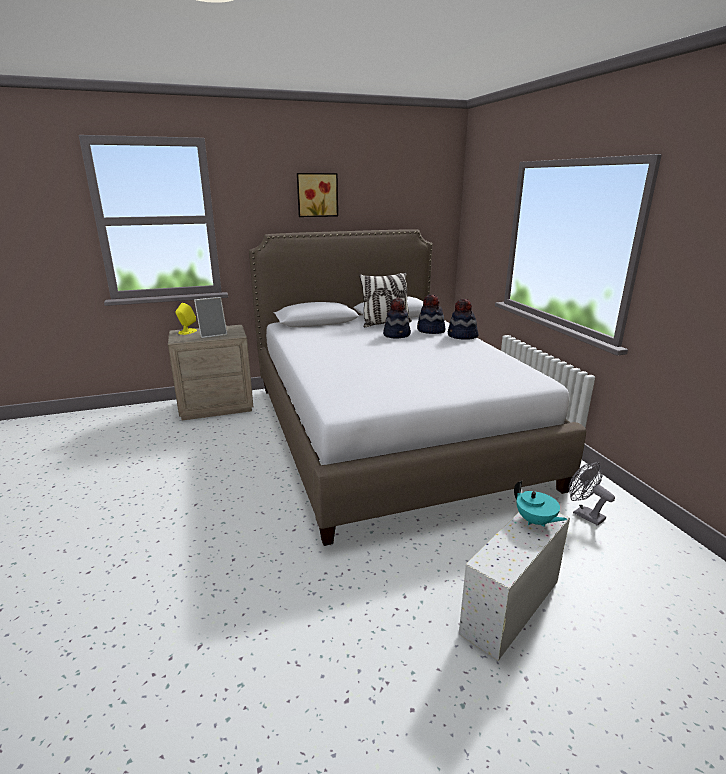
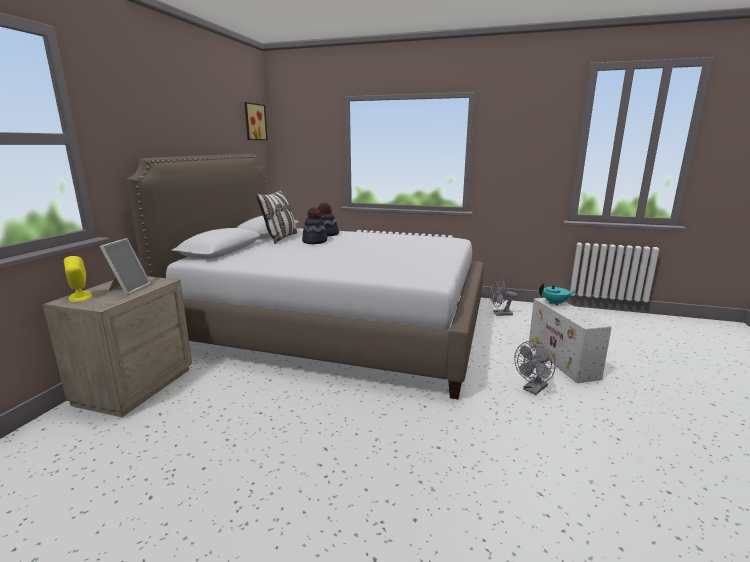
camera: 55 degrees left, 5 degrees down
(317, 195) = (175, 116): picture -> picture (254, 122)
(398, 596) = (533, 390): none -> grey fan
(462, 336) = (354, 232): hat -> none

